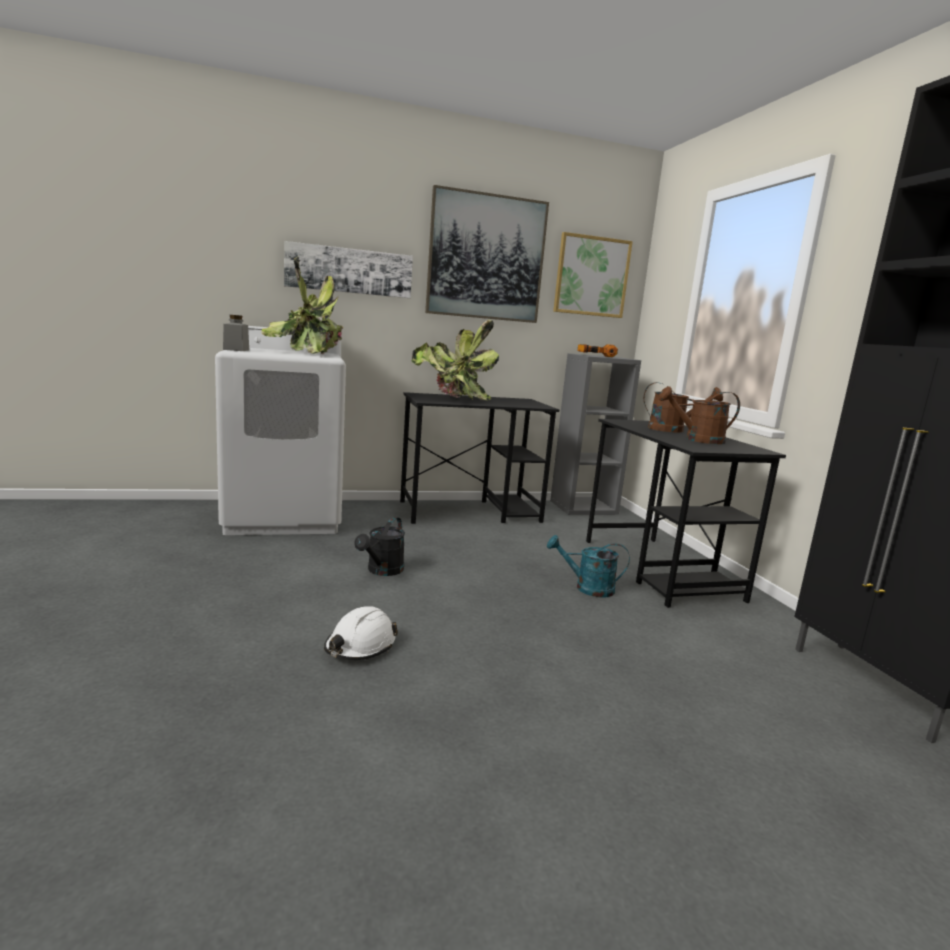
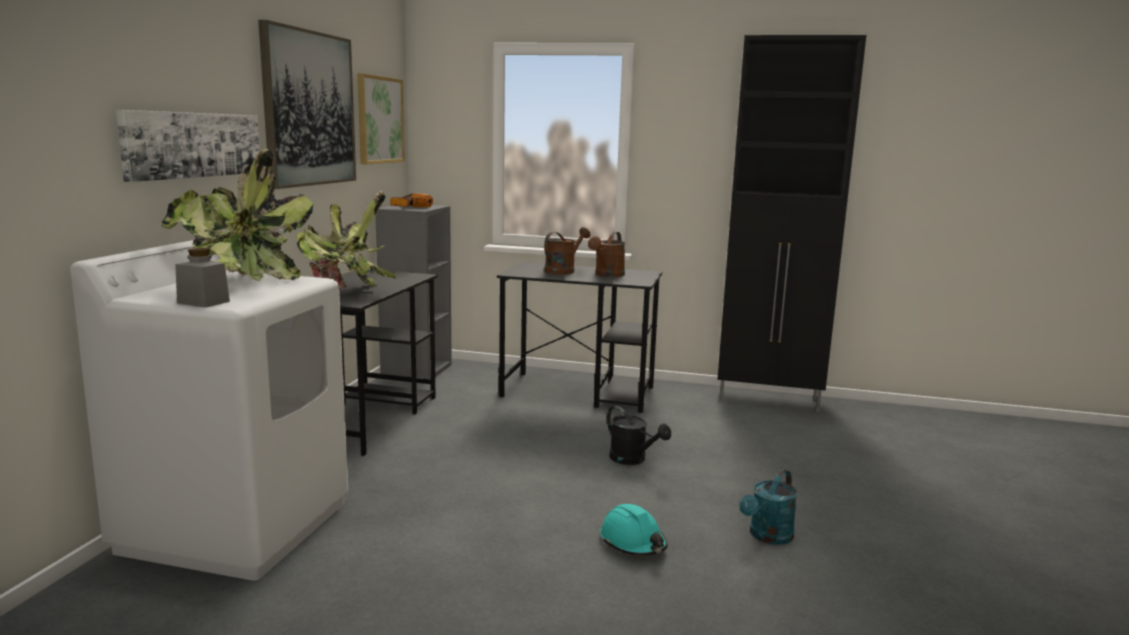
camera: 60 degrees left, 0 degrees up
(360, 647) = (633, 543): white hard hat -> turquoise hard hat
(382, 571) = (482, 500): black watering can -> black watering can (633, 459)
(587, 588) = (591, 426): turquoise watering can -> turquoise watering can (767, 536)

